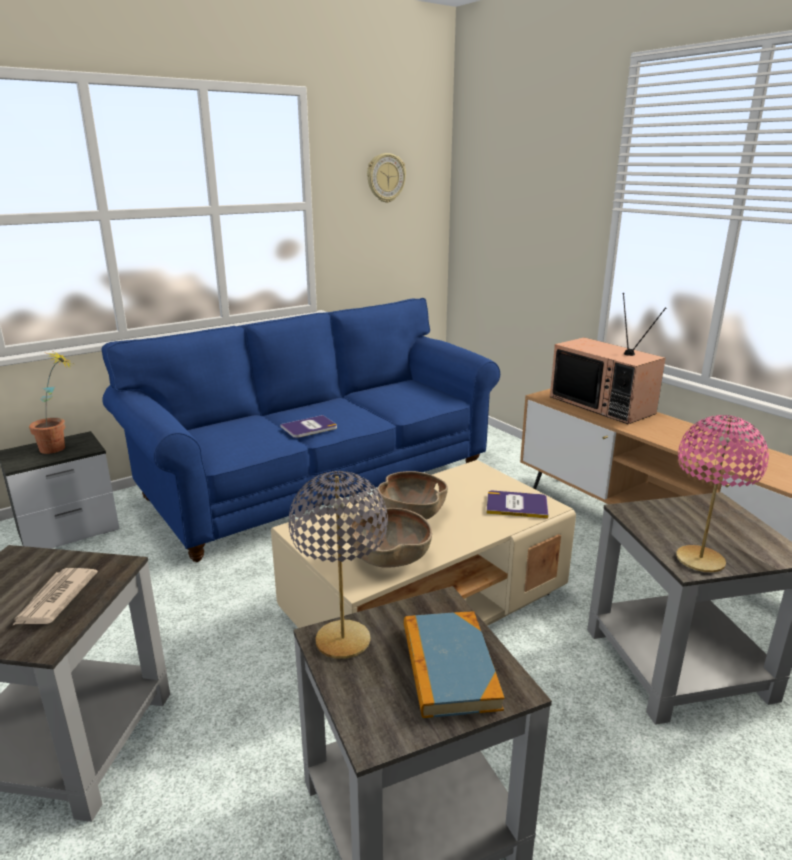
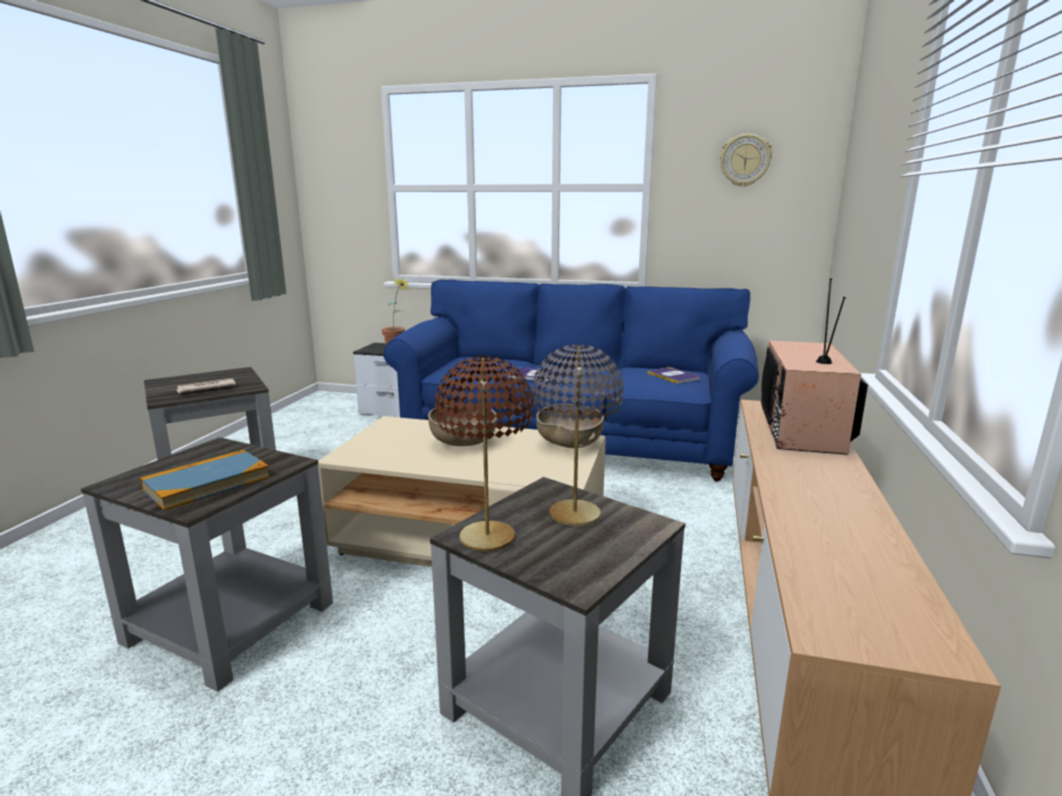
camera: 50 degrees right, 5 degrees down
(343, 640) = (216, 450): grey table lamp -> grey table lamp (575, 514)
(390, 558) = (388, 455): brown bowl -> brown bowl (570, 444)
(516, 505) = (545, 470): book -> book (674, 376)
(699, 560) = (486, 538): pink table lamp -> brown table lamp

